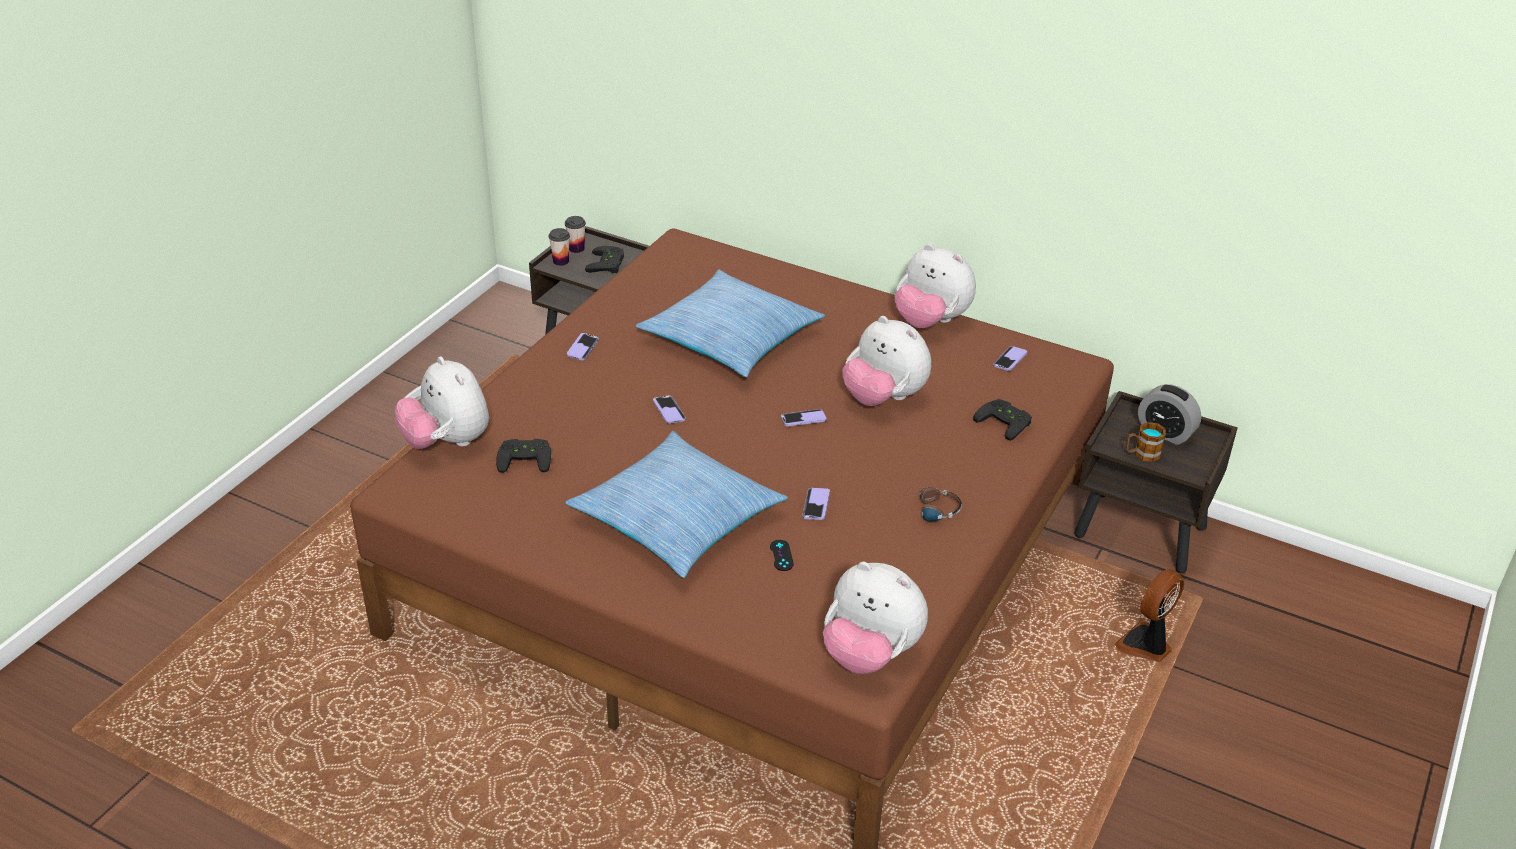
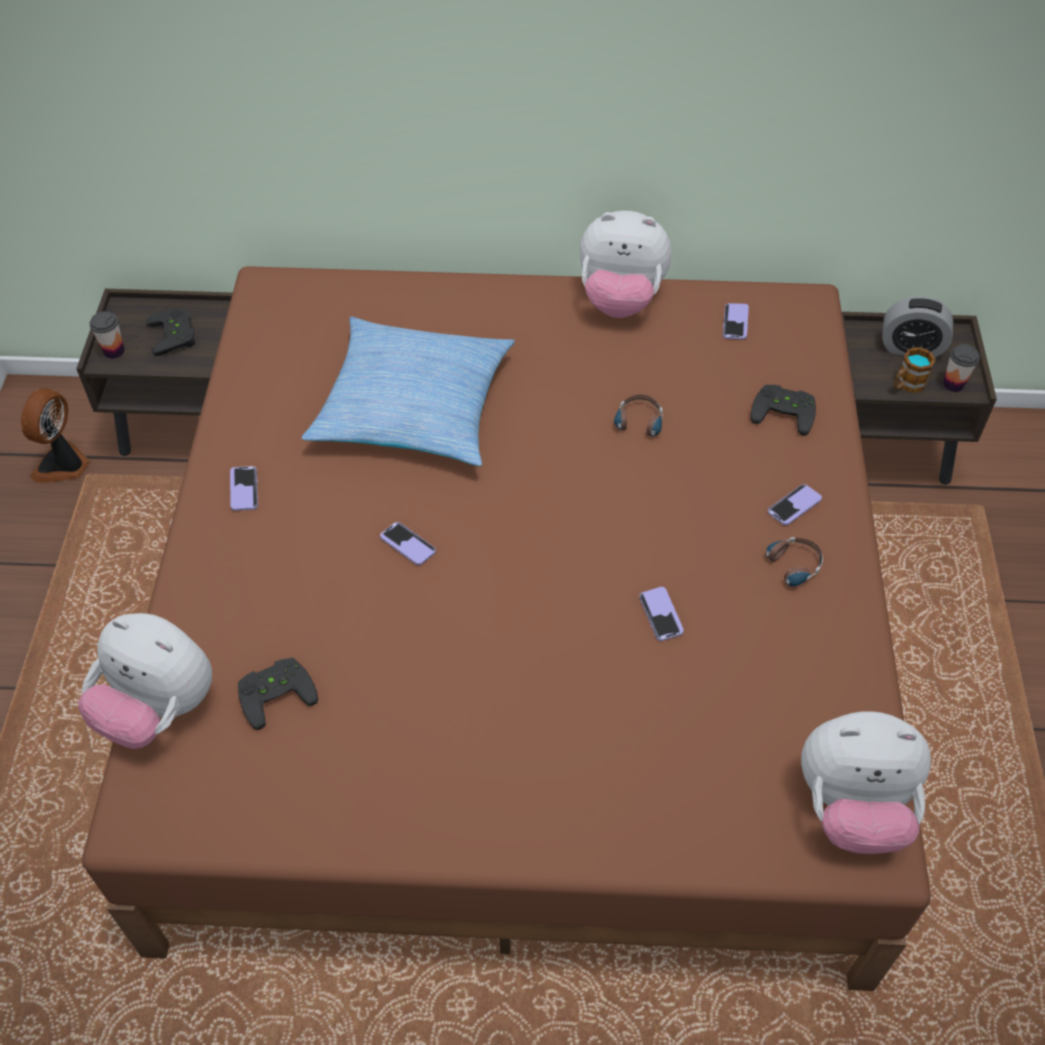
camera: 25 degrees left, 15 degrees up
(576, 248) = (122, 325): cup -> cup (953, 384)
(677, 517) = (517, 704): pillow -> none
(781, 555) = (669, 707): black game controller -> none
(803, 419) = (569, 494): phone -> phone (794, 506)
(883, 398) = (637, 428): plush toy -> headphones
(1146, 645) = (966, 587): fan -> fan (64, 465)

